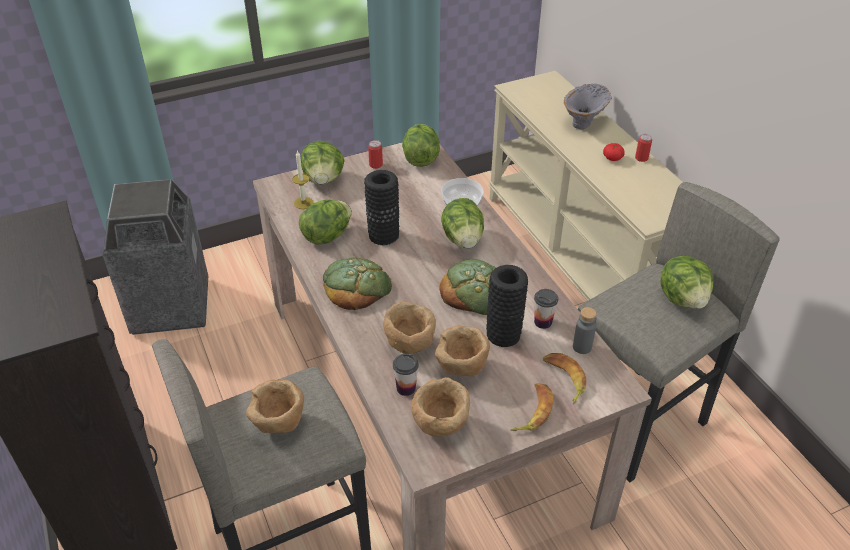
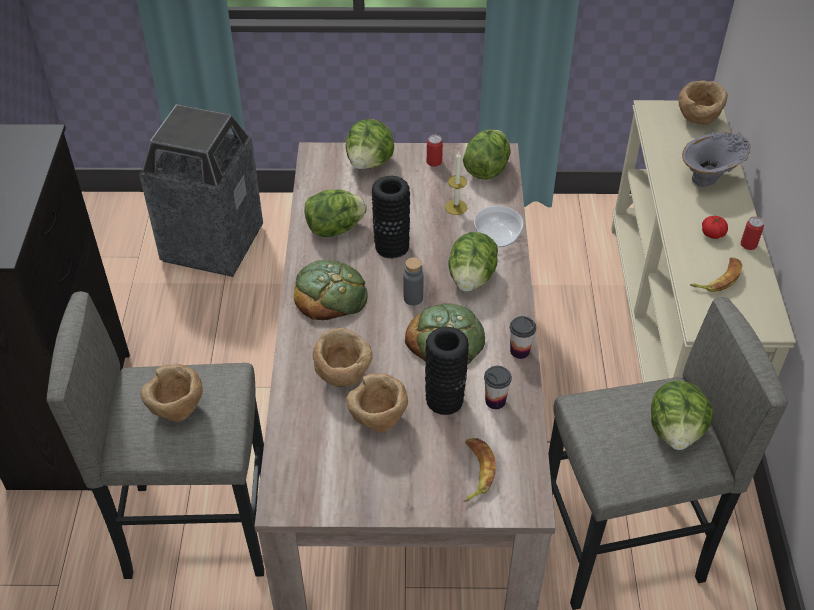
camera: 25 degrees right, 5 degrees up
(303, 203) = (334, 183): candle -> candle (456, 207)
(406, 388) = (311, 419): cup -> cup (519, 351)
(441, 426) = (320, 471): brown bowl -> brown bowl (698, 120)
(532, 411) = (420, 492): banana -> banana (718, 278)
(582, 347) = (518, 444): grey bottle -> grey bottle (413, 298)

